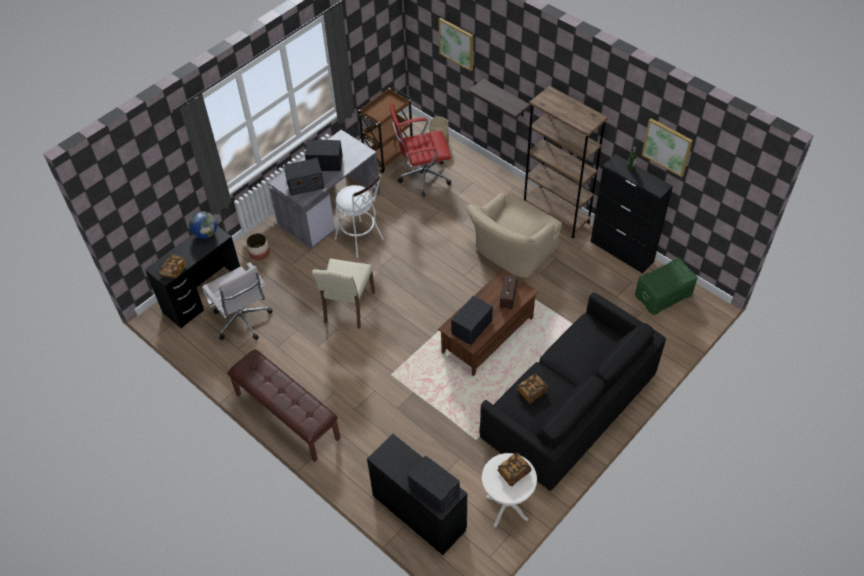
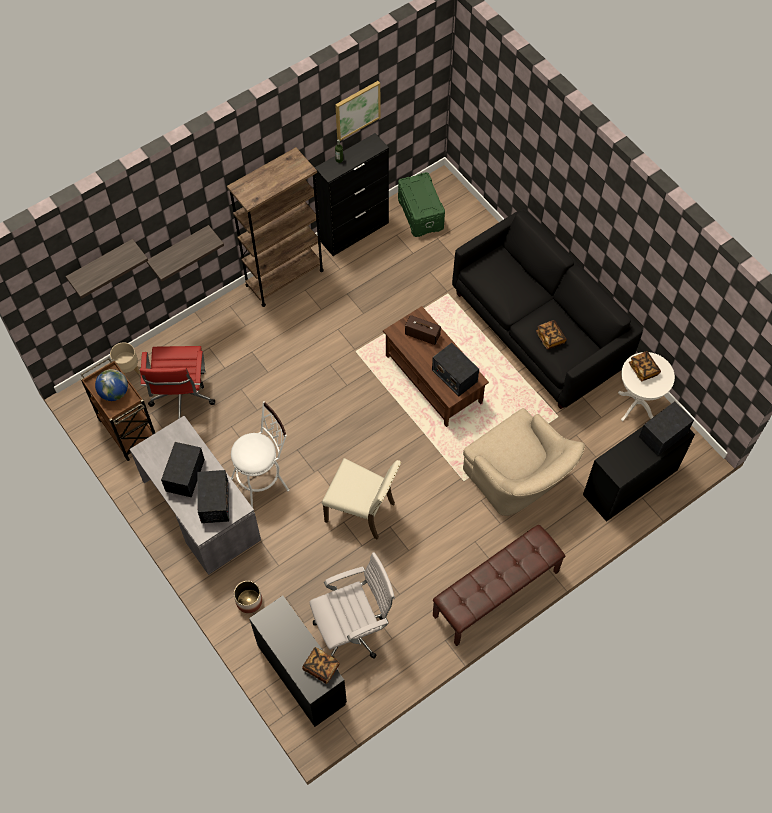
camera: 80 degrees left, 10 degrees up
(205, 234) = (270, 625): globe -> globe (114, 392)
(456, 44) = (101, 264): picture -> shelf
(511, 252) = (327, 332): beige armchair -> beige armchair (518, 479)

